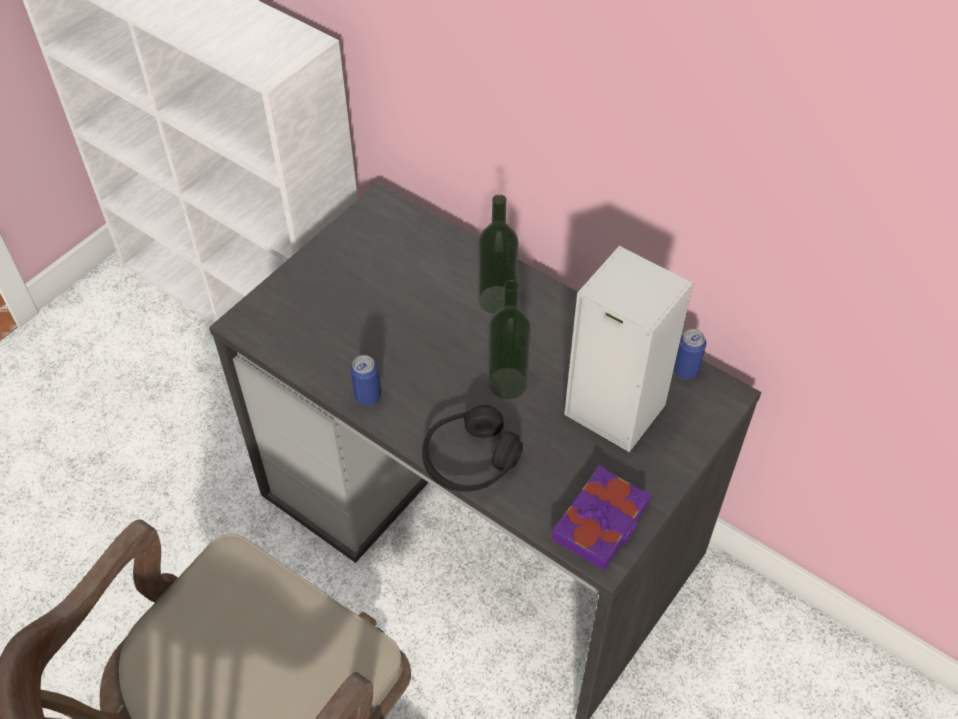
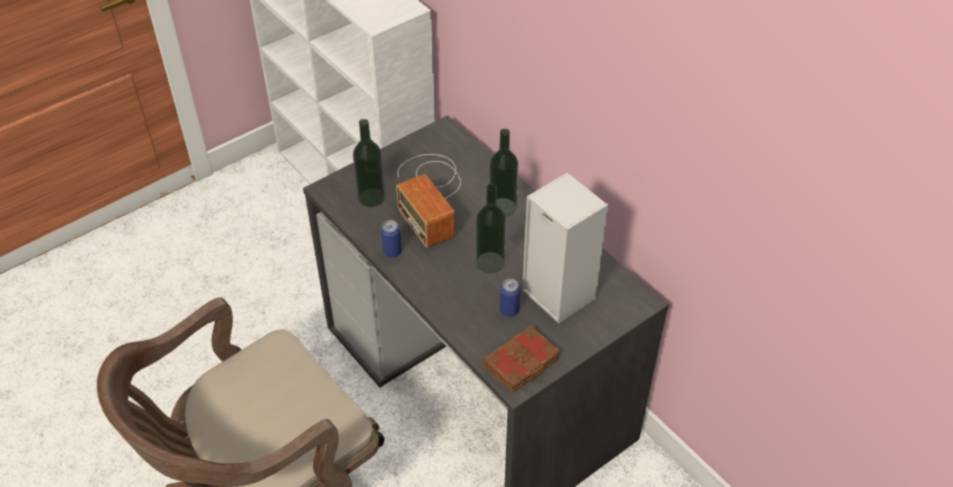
camera: 15 degrees right, 5 degrees down
(312, 322) = (371, 197): none -> bottle
(394, 302) = (431, 195): none -> radio
(470, 460) = (447, 305): black headphones -> none
(601, 522) = (522, 363): purple book -> brown book
(685, 371) = (619, 279): can -> can (509, 310)

